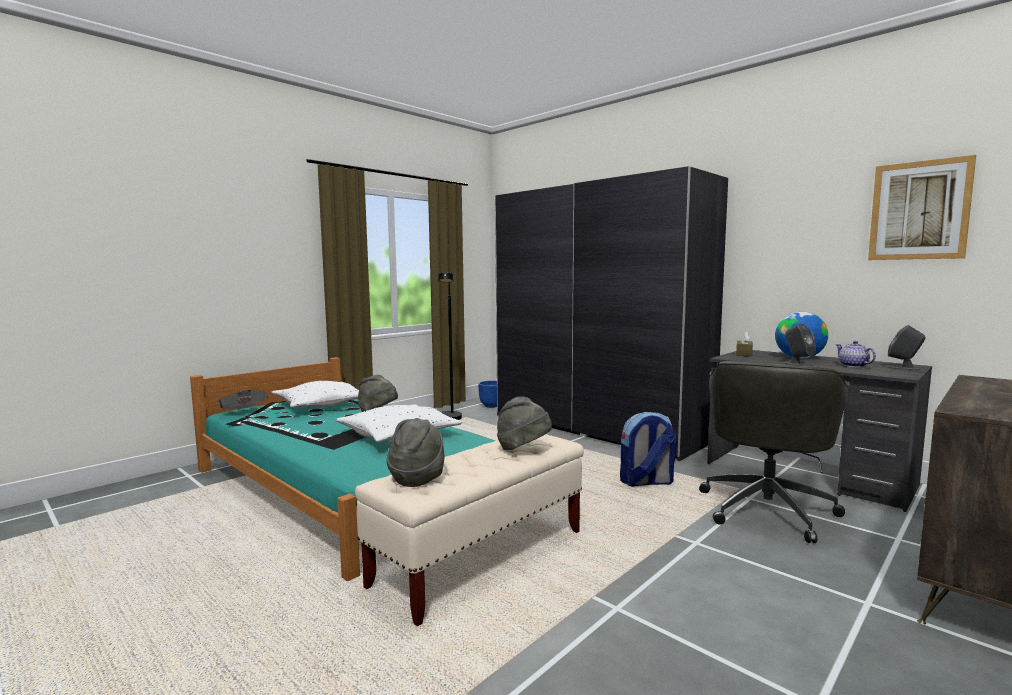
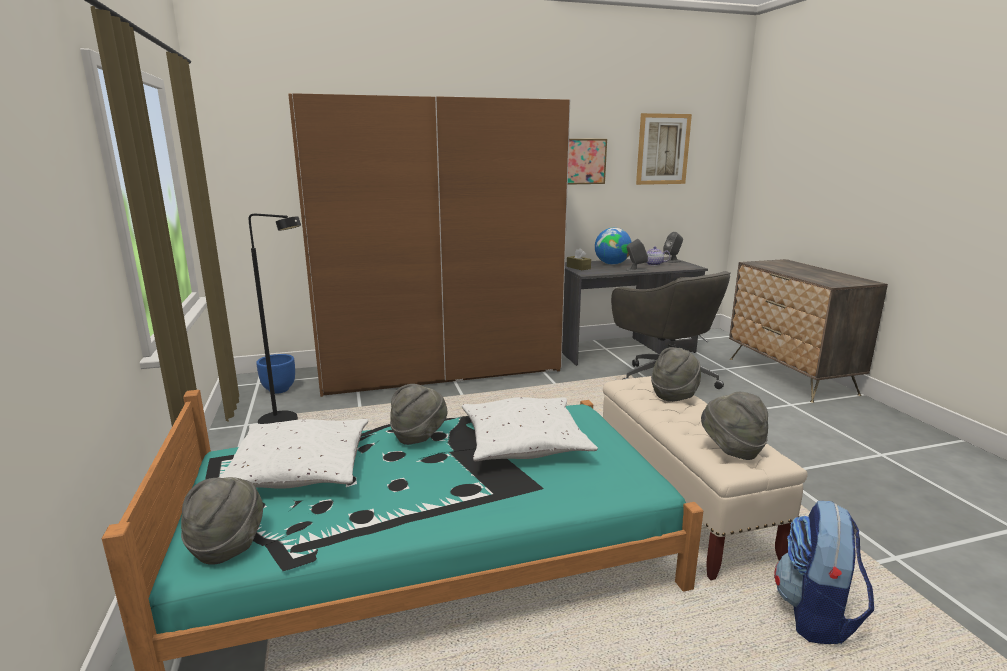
camera: 60 degrees left, 10 degrees up
(244, 413) = (227, 545): newspaper -> grey hat
(596, 427) = (440, 369): grey wardrobe -> brown wardrobe
(646, 482) = (589, 396): backpack -> backpack (816, 615)
(787, 233) = (584, 161): none -> picture

